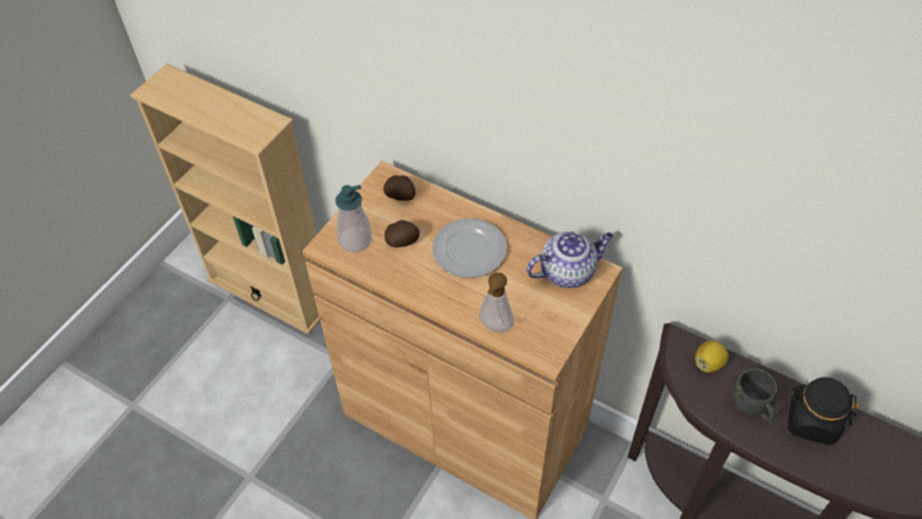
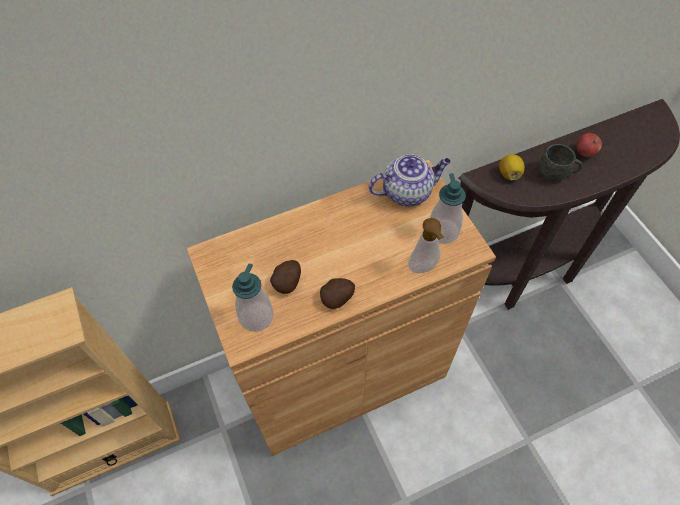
camera: 55 degrees left, 5 degrees up
(401, 196) = (239, 255): potato -> potato (338, 298)
(468, 250) = (336, 241): plate -> none
(547, 321) = (443, 231): none -> soap dispenser
(568, 271) = (407, 192): teapot -> teapot turned 60 degrees clockwise
(811, 421) = (584, 152): black jar -> apple

